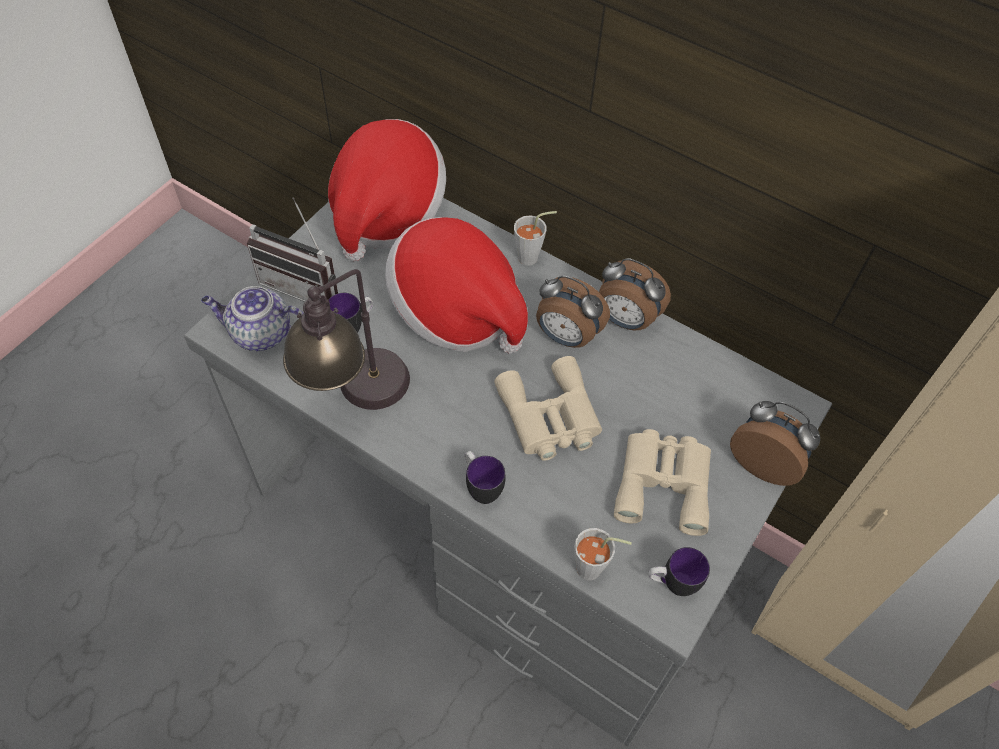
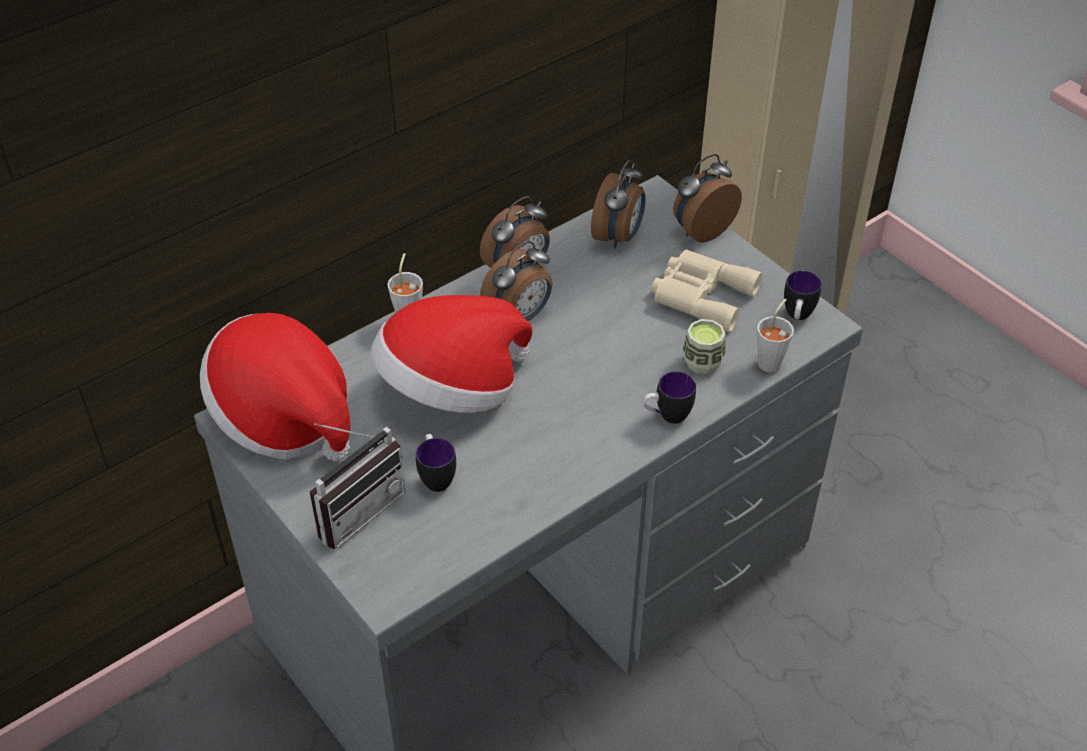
camera: 70 degrees left, 10 degrees down
(260, 334) = (408, 560): teapot -> none
(356, 399) = (530, 490): table lamp -> none
(549, 418) = (608, 351): beige binoculars -> none
(566, 504) = (702, 362): none -> cup
(715, 389) = (618, 236): none -> alarm clock

